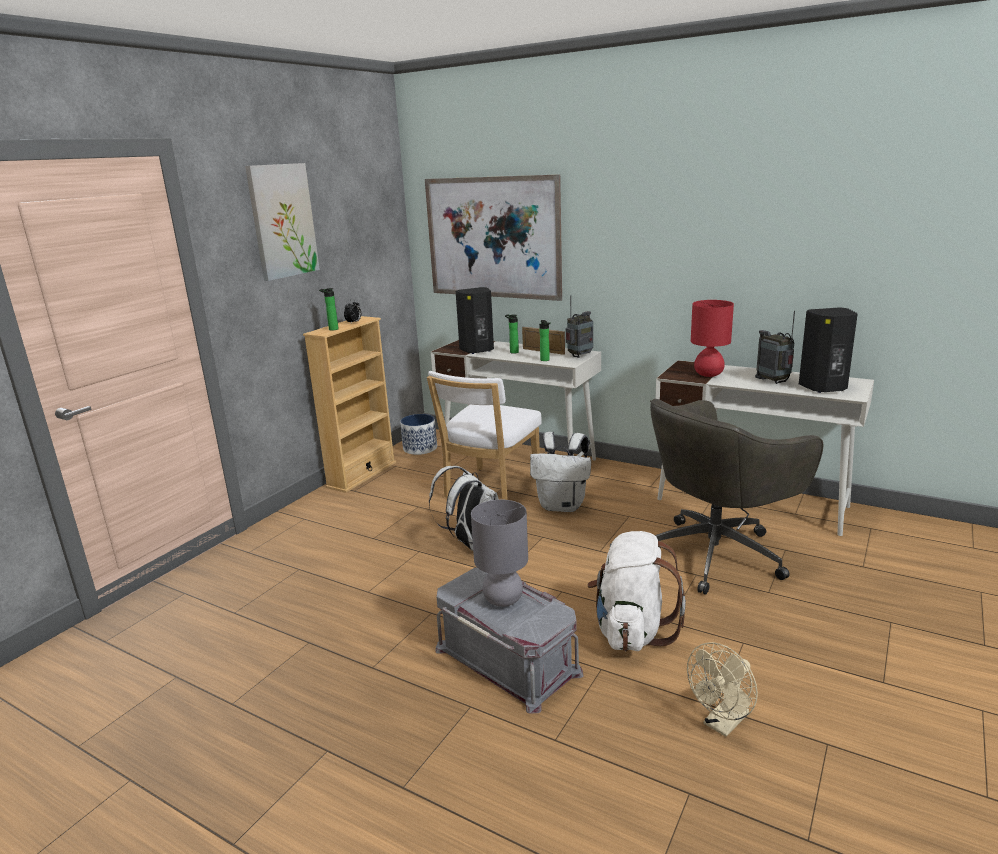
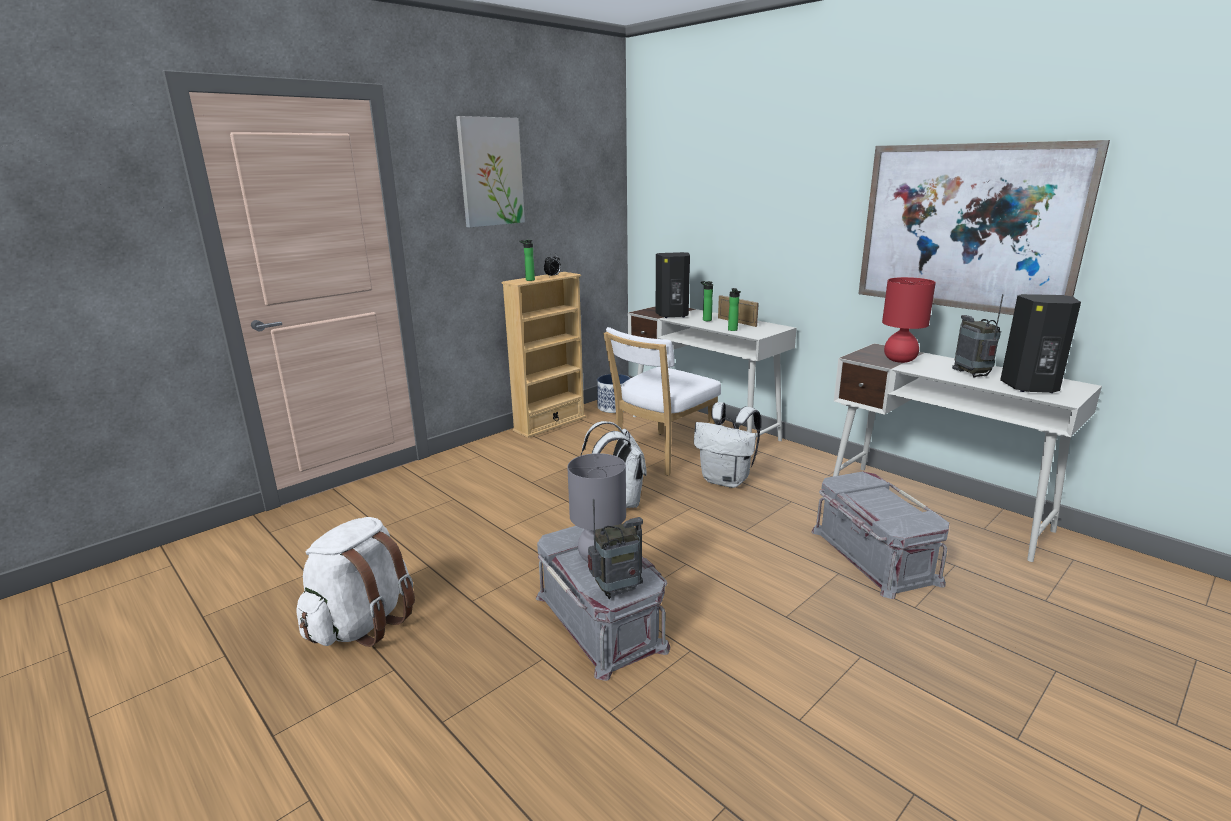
camera: 15 degrees right, 0 degrees up
(492, 238) = (701, 203): picture -> picture (966, 228)
(580, 356) = (771, 329): radio -> radio (617, 591)
(632, 631) = (741, 618): white backpack -> white backpack (363, 623)
(717, 553) = (872, 555): grey office chair -> grey storage box
(722, 724) = (797, 740): beige fan -> none

